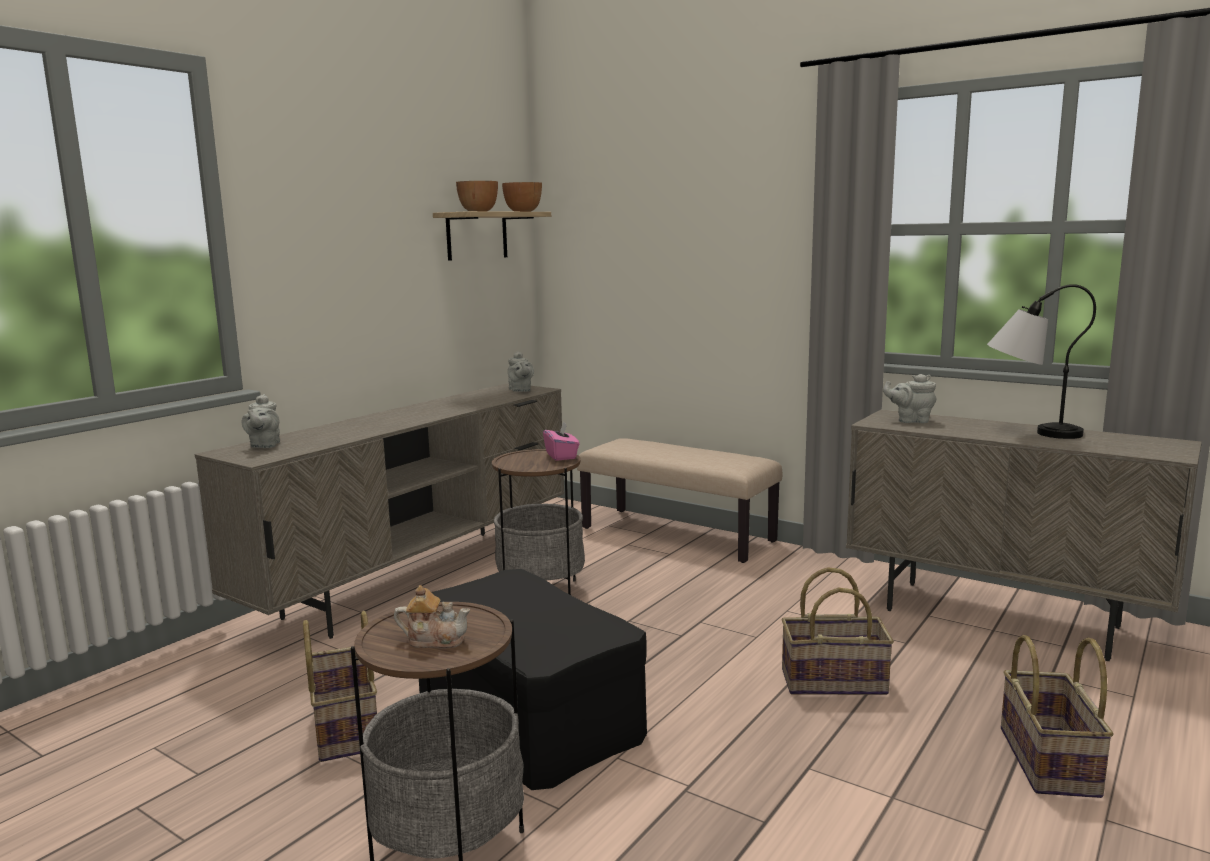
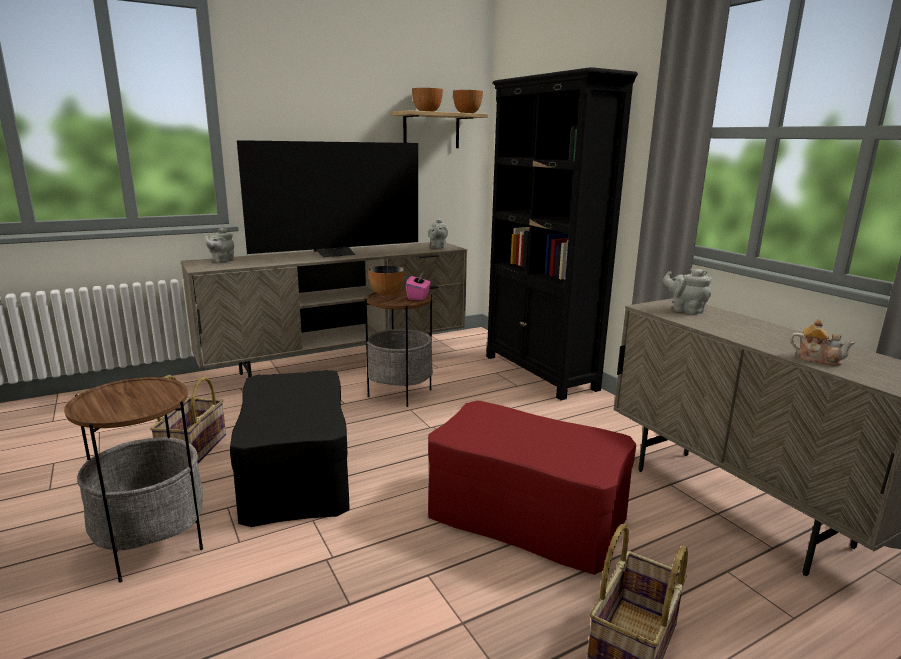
camera: 25 degrees right, 5 degrees up
(408, 415) = (336, 254): none -> television
(435, 640) = (121, 402): teapot -> teapot (817, 359)
(513, 458) = (386, 293): none -> bowl
(678, 534) = (540, 372): beige bench -> black bookcase
(833, 681) = (526, 514): basket -> red ottoman
(1028, 432) = (781, 338): table lamp -> none

